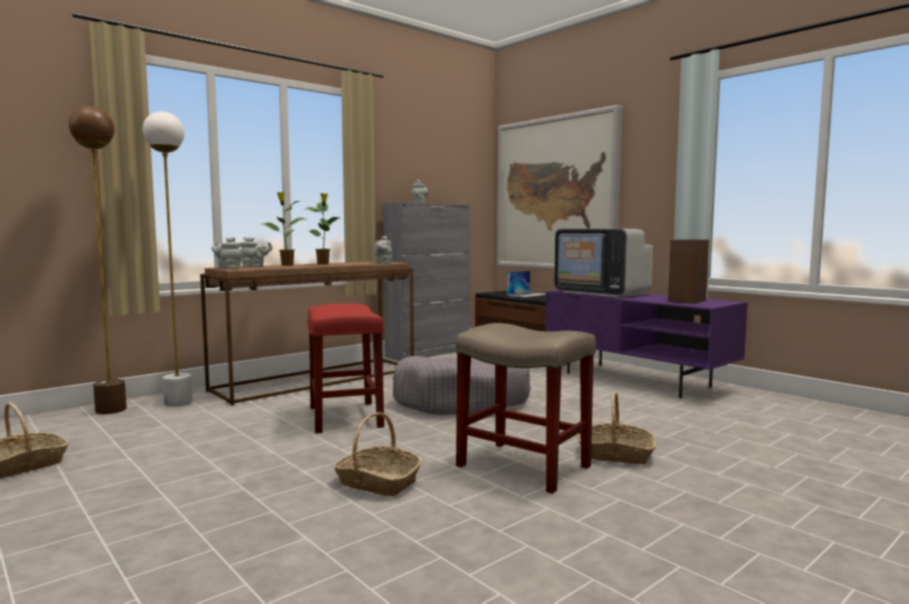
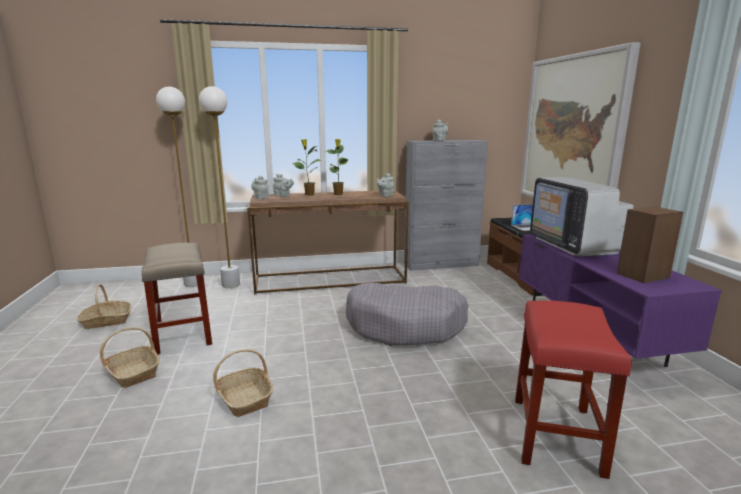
camera: 30 degrees right, 10 degrees up
(110, 410) = (193, 284): brown floor lamp -> white floor lamp
(346, 417) = (303, 324): red stool -> red stool (557, 436)
(525, 466) = (359, 418): beige stool -> beige stool (183, 334)
(615, 454) = (450, 431): basket -> basket (133, 373)

